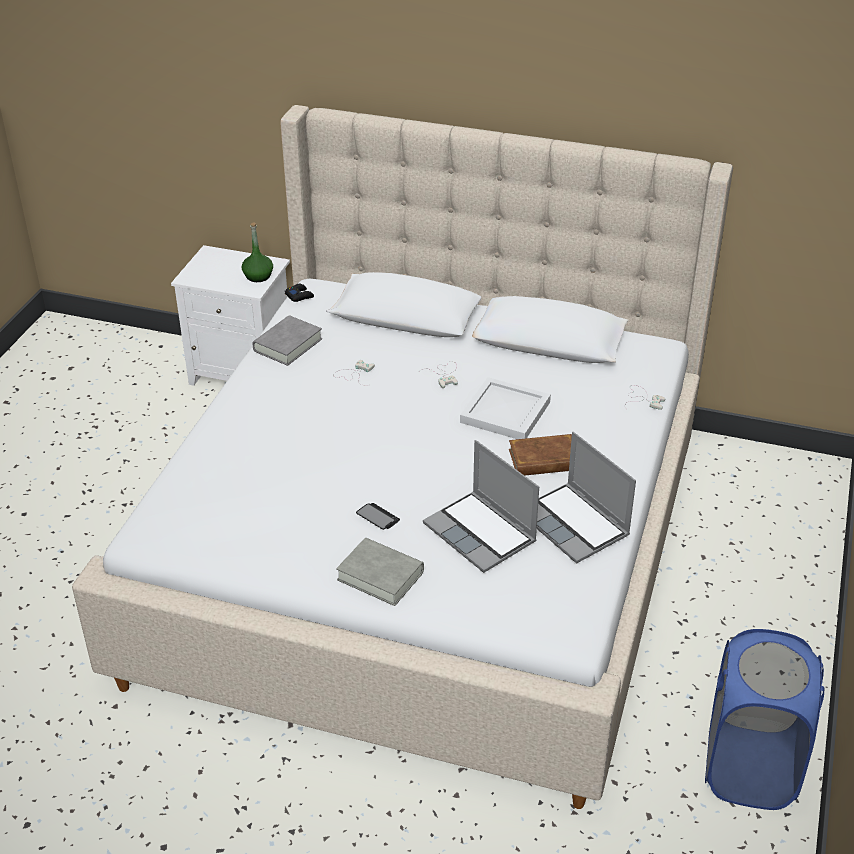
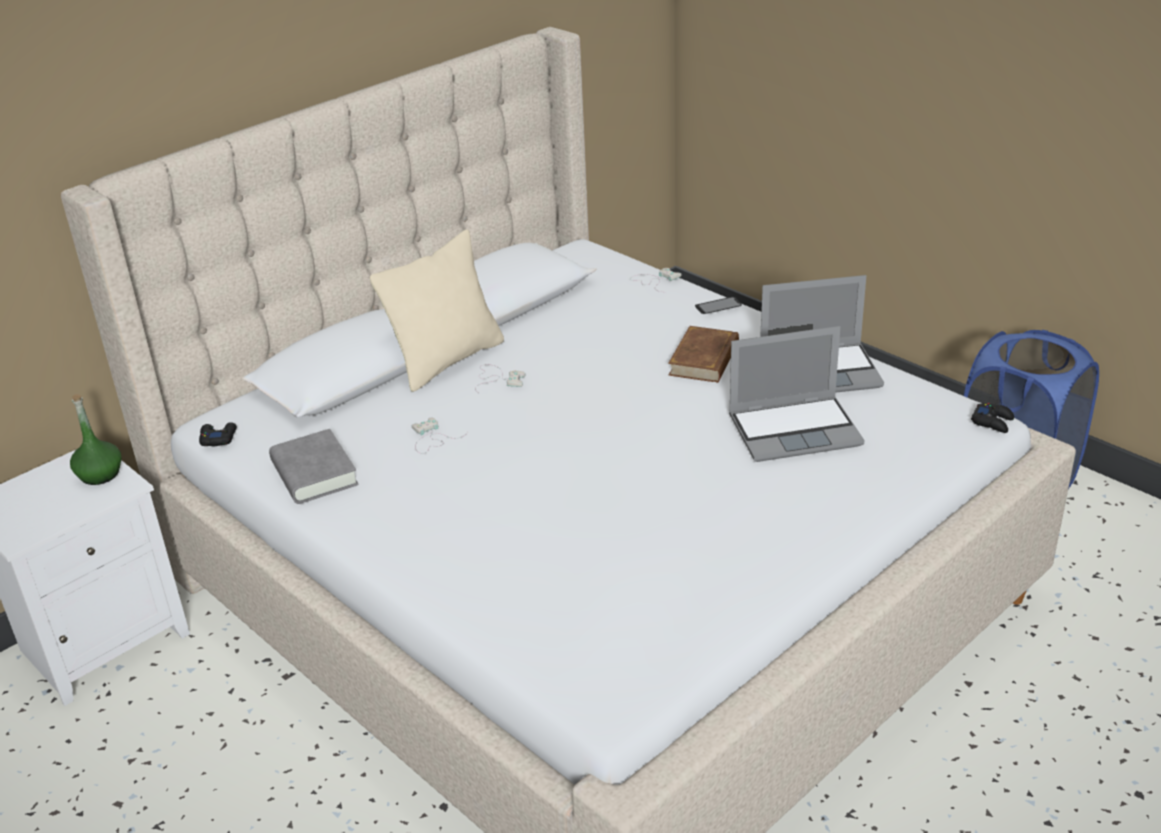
camera: 60 degrees left, 5 degrees down
(377, 517) = (717, 491): phone -> phone (718, 307)
(380, 576) = (822, 516): grey book -> none
(450, 345) = (447, 360): none -> beige pillow
(507, 412) = (603, 359): white tray -> none
(574, 640) = (992, 422): none -> black game controller

